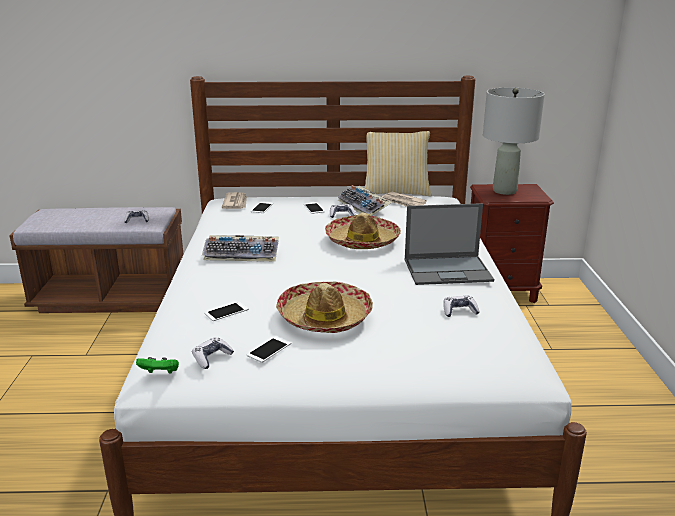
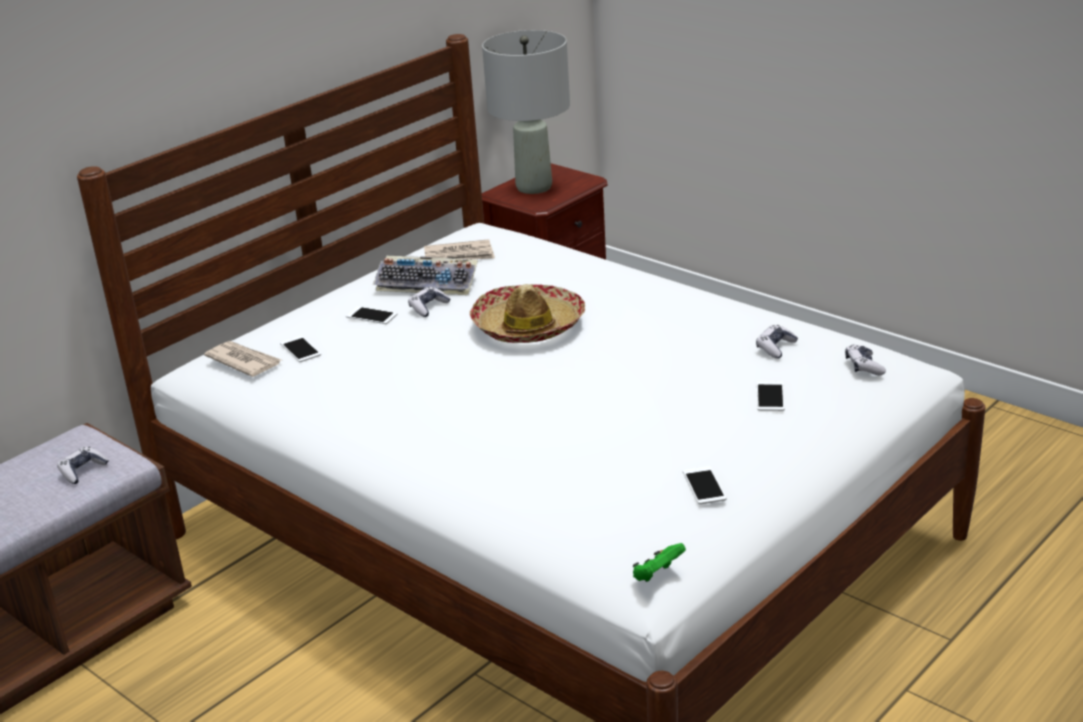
camera: 45 degrees left, 5 degrees up
(212, 358) = (673, 528): game controller -> game controller (864, 366)
(226, 311) = (578, 481): phone -> phone (770, 396)
(243, 254) = (435, 415): keyboard -> none
(324, 317) = (682, 425): hat -> none
(396, 192) = (407, 246): pillow -> none
(448, 270) = (682, 312): laptop -> none

